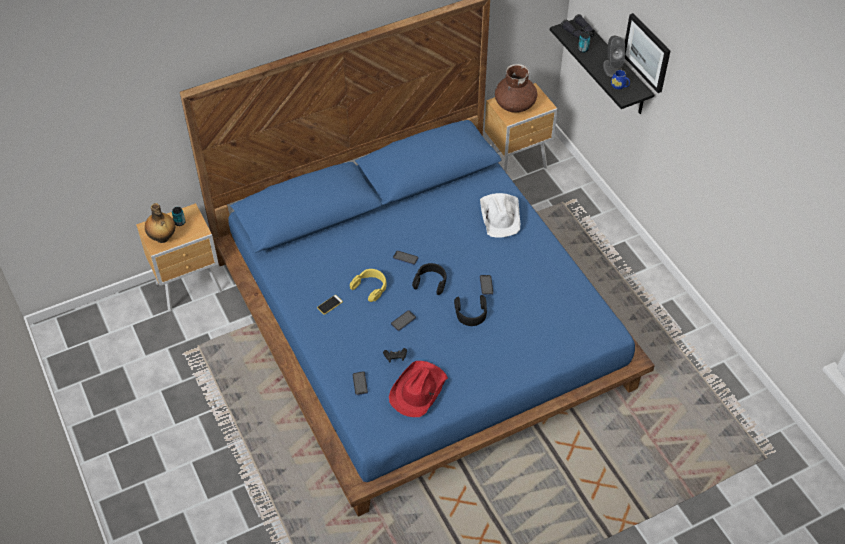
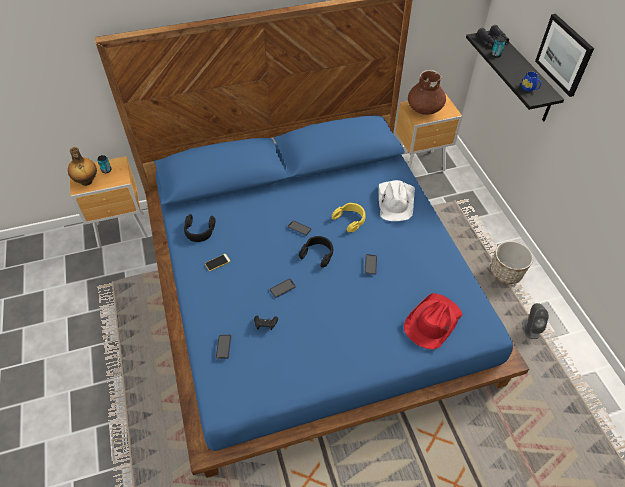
camera: 10 degrees right, 0 degrees up
(370, 287) = (259, 251): yellow headphones -> yellow headphones (350, 219)
(418, 390) = (279, 364): red hat -> red hat (432, 322)
(471, 313) = (350, 290): black headphones -> black headphones (199, 230)
(612, 68) = (523, 73): grey speaker -> grey speaker (531, 328)
(626, 275) = (506, 273): none -> planter

